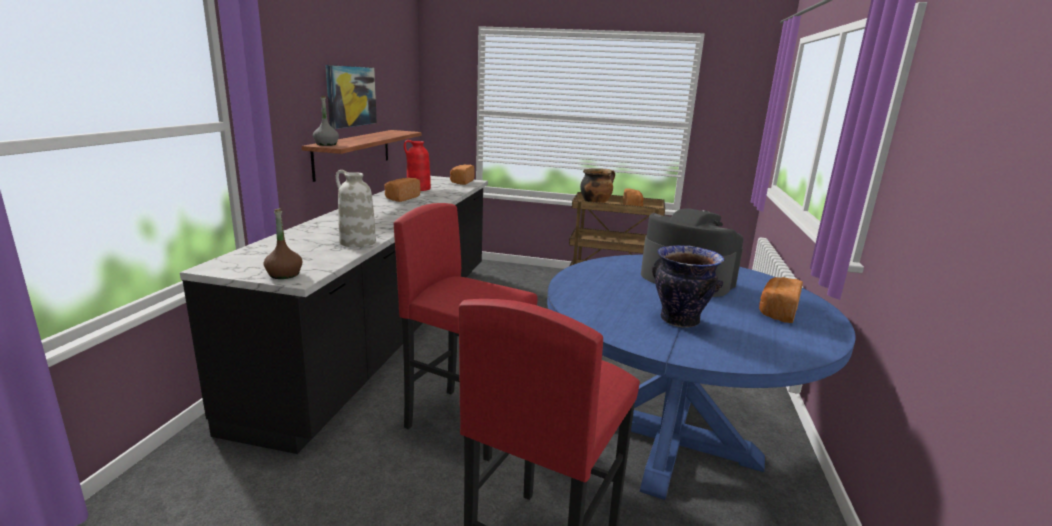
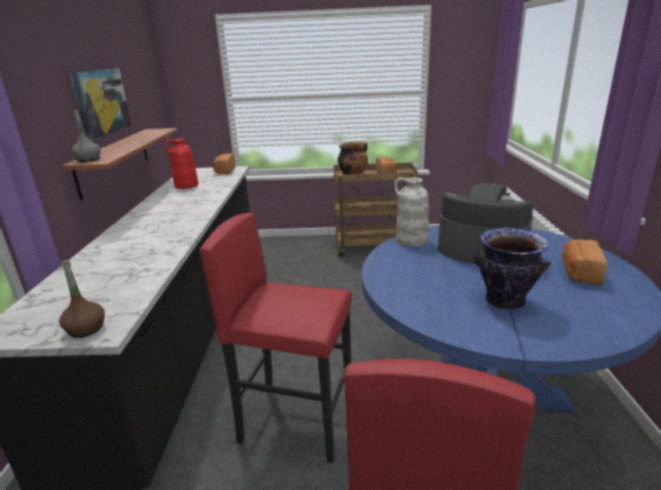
camera: 10 degrees left, 5 degrees up
(357, 242) = (151, 266): white vase -> white vase (411, 240)
(401, 198) = (174, 200): bread -> none

